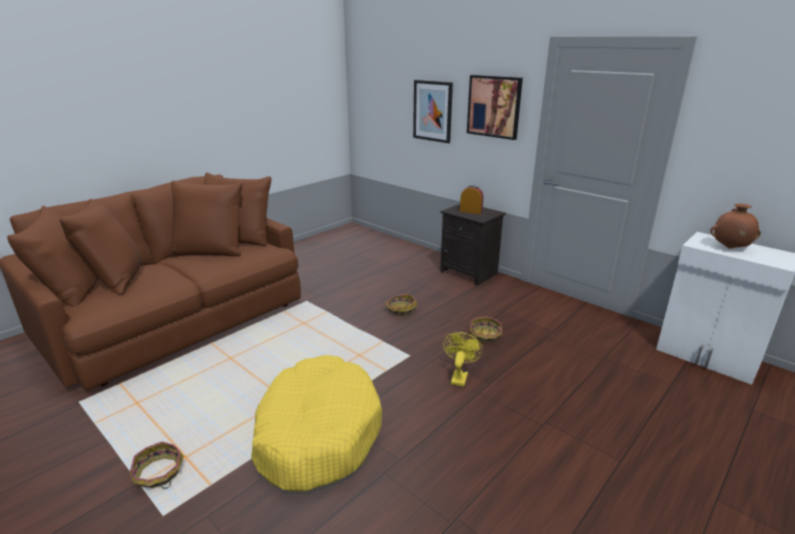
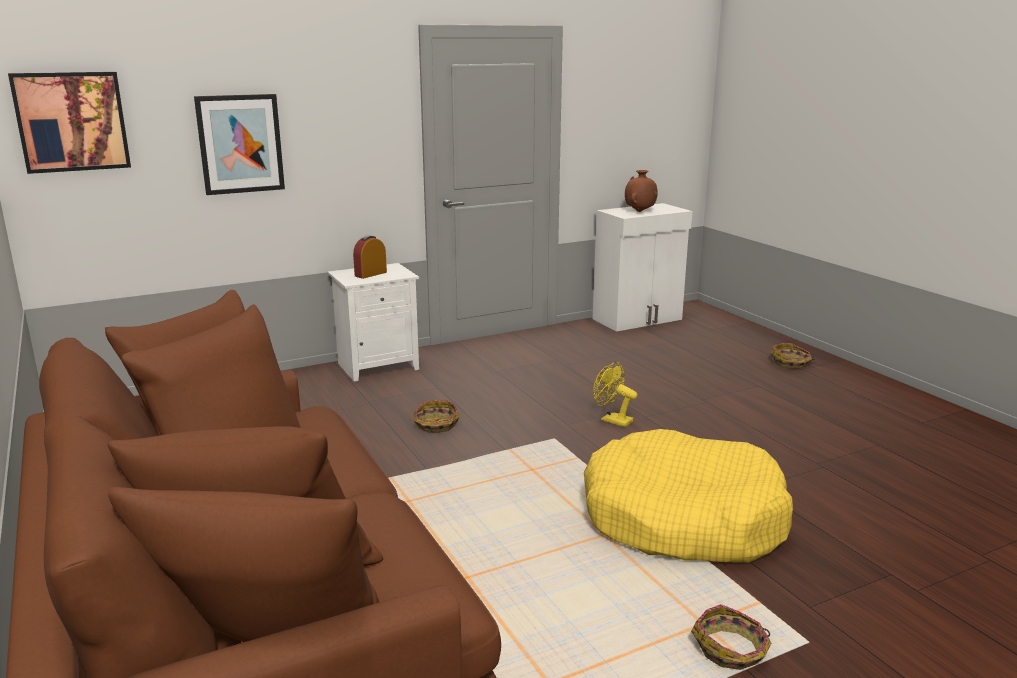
camera: 70 degrees left, 5 degrees down
(470, 272) = (378, 365): black nightstand -> white nightstand
(485, 336) = (541, 391): basket -> basket (791, 363)
(494, 106) = (353, 121): picture -> picture (72, 121)

